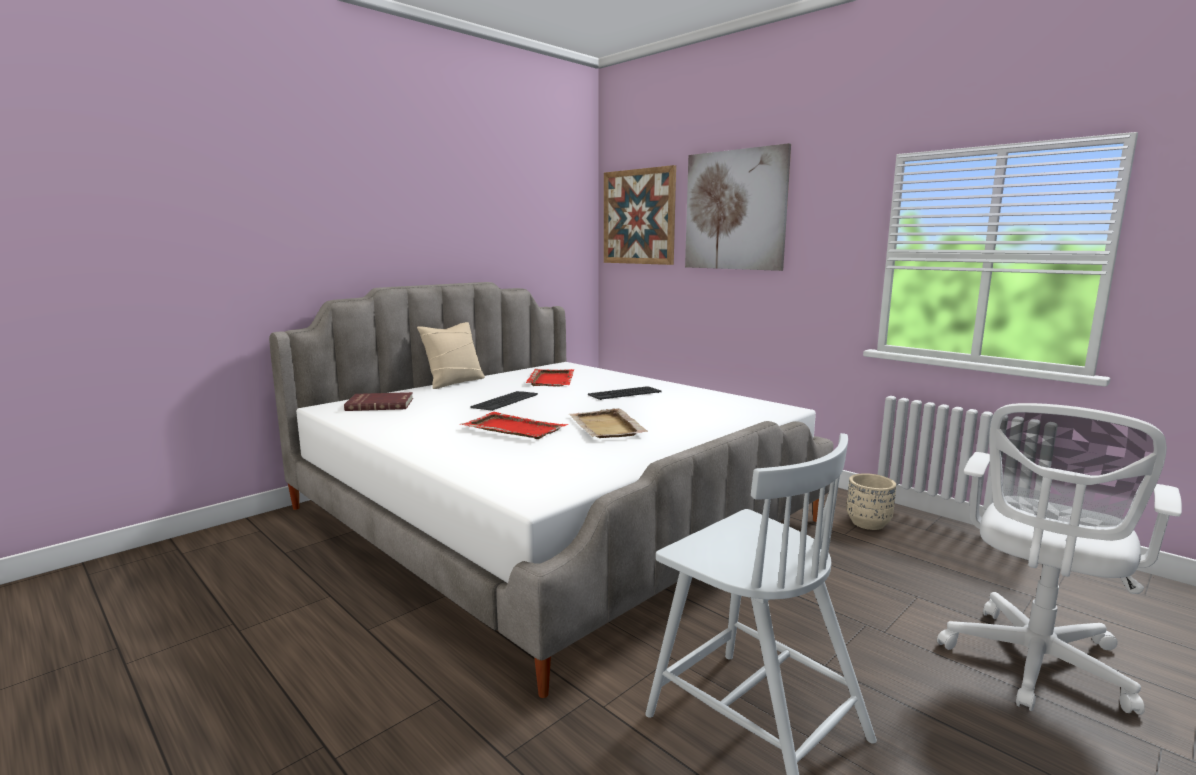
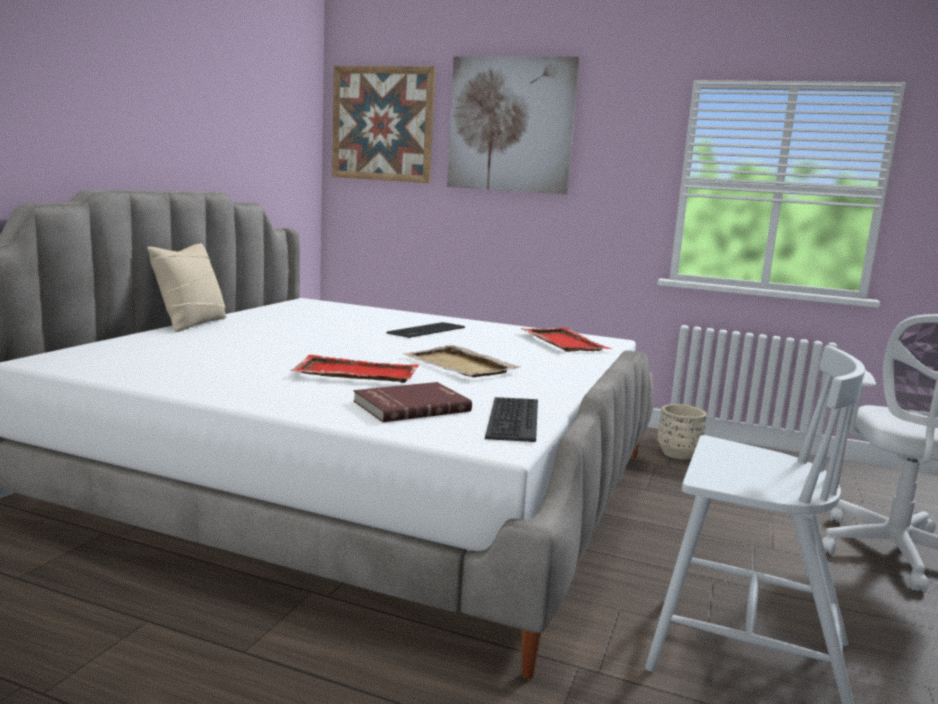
camera: 25 degrees left, 0 degrees up
(380, 404) = (125, 353): red book -> red book (410, 406)
(504, 401) = (296, 343): keyboard -> keyboard (512, 419)
(551, 379) = (316, 318): red tray -> red tray (563, 342)

